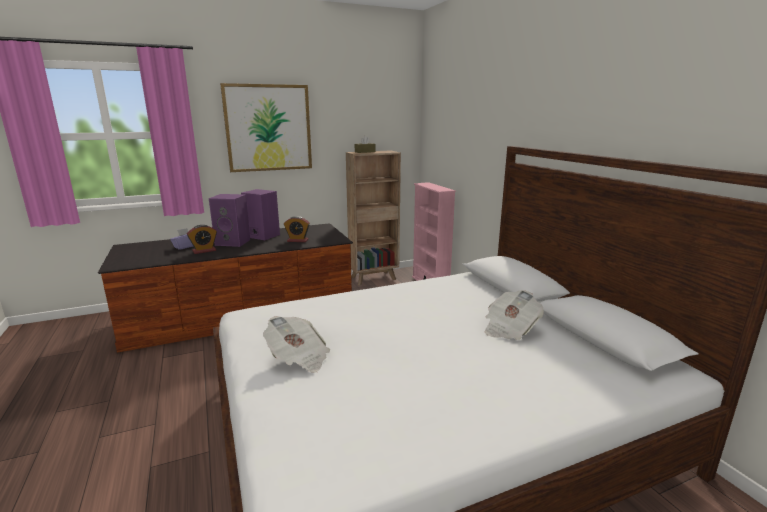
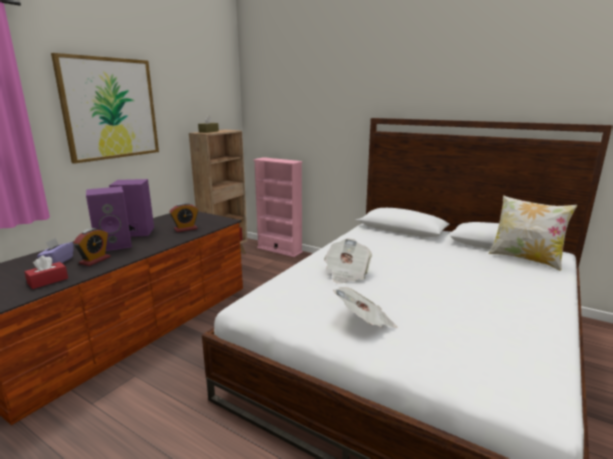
camera: 35 degrees left, 0 degrees up
(159, 258) = (48, 281): none -> red tissue box
(509, 329) = (450, 255): newspaper -> newspaper (346, 273)
(608, 362) = (525, 259): none -> pillow

